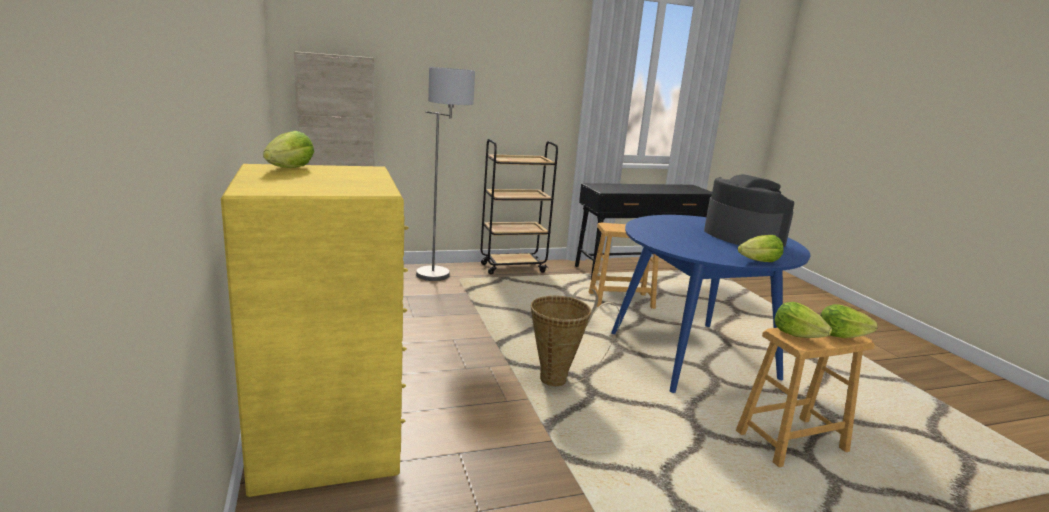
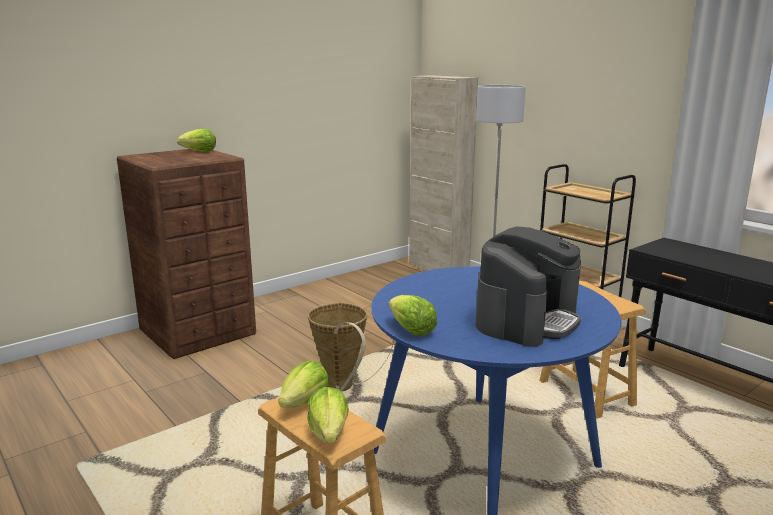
camera: 70 degrees right, 0 degrees up
(326, 442) = (198, 332): yellow dresser -> brown dresser

